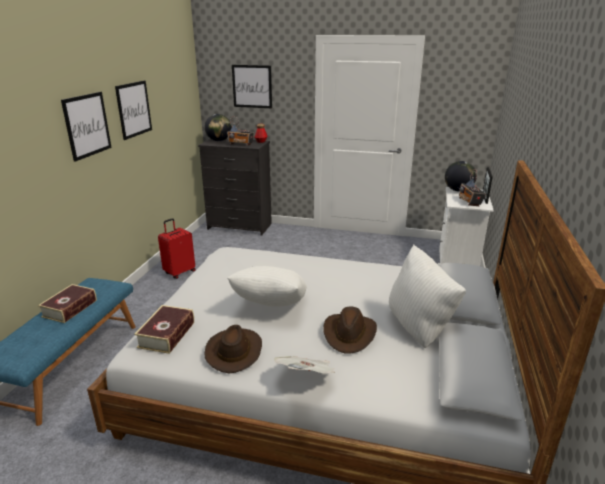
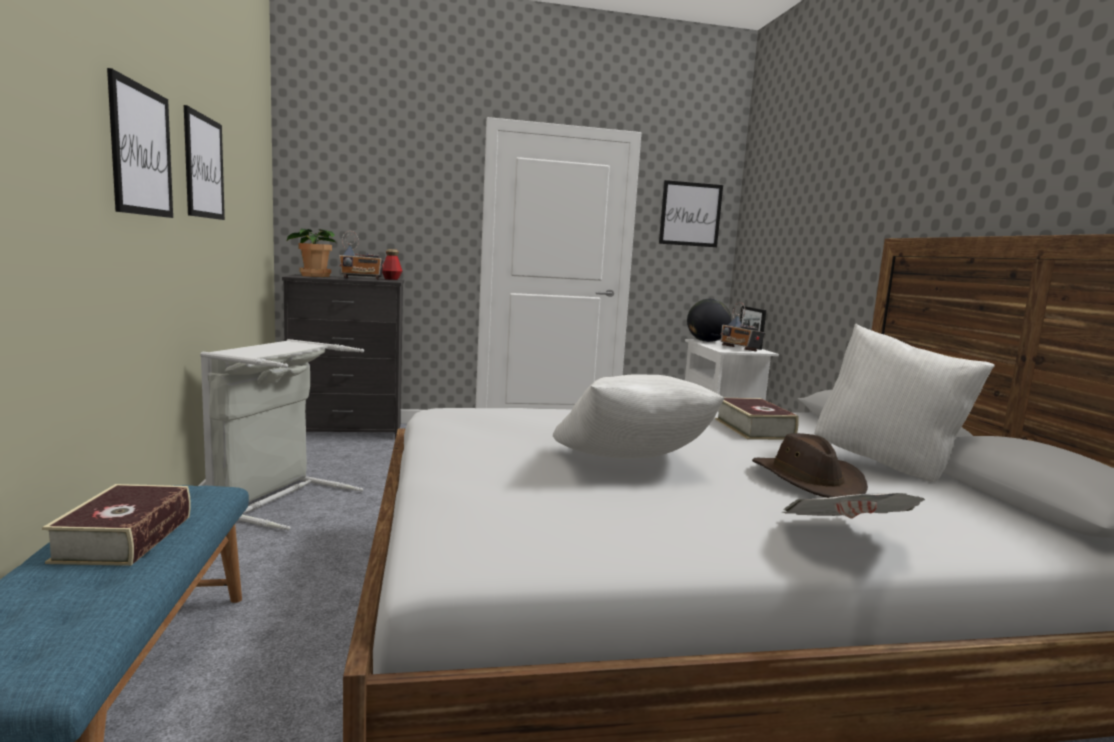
camera: 25 degrees left, 15 degrees down
(167, 335) = (488, 520): book -> book (753, 429)
(179, 272) = (277, 500): red suitcase -> grey laundry basket
(219, 140) = (314, 276): globe -> potted plant
(234, 351) = (661, 525): brown hat -> none
(252, 86) = (376, 189): picture -> picture (690, 214)

